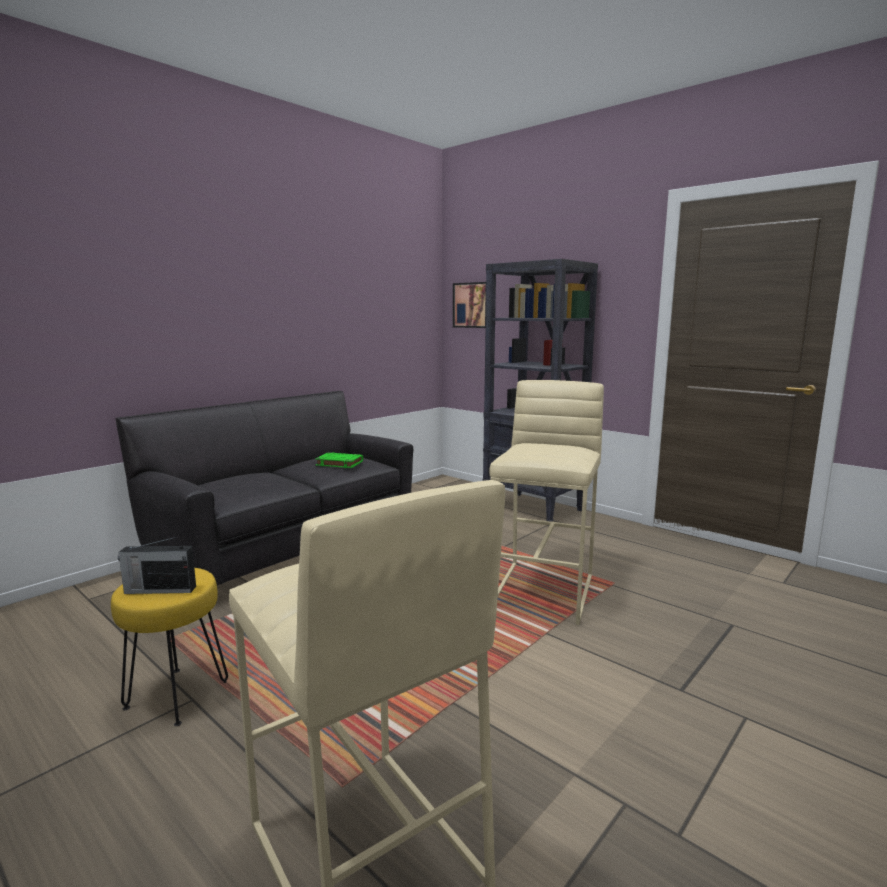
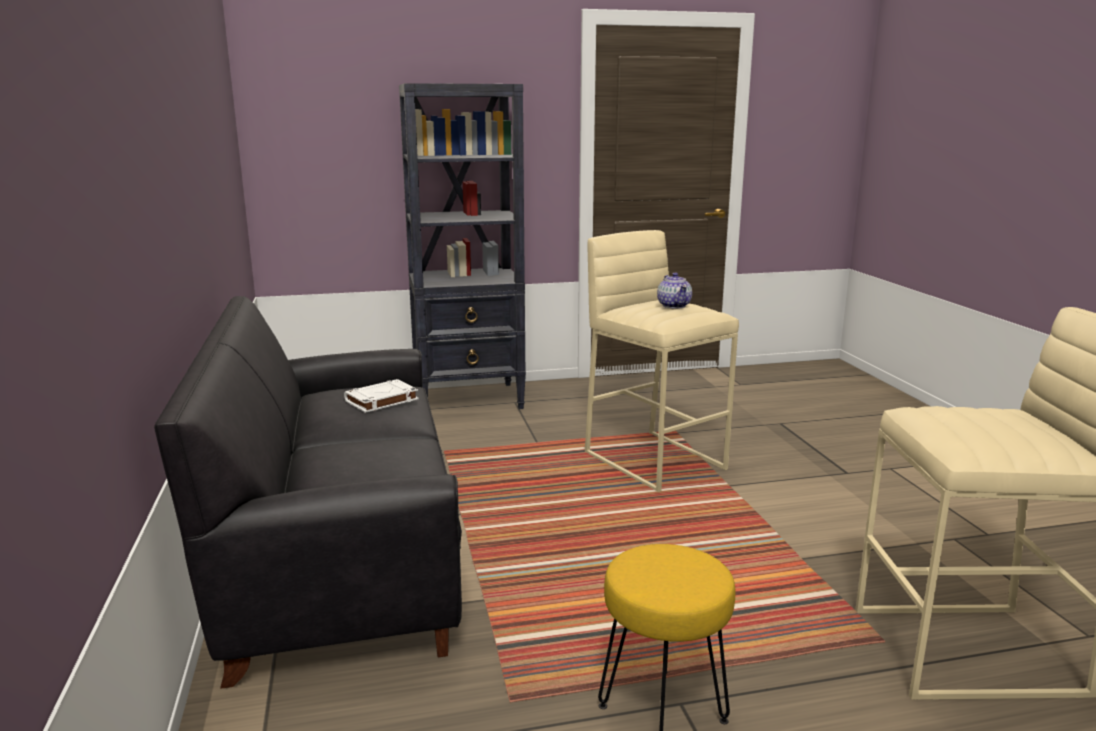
camera: 55 degrees left, 5 degrees up
(159, 590) = (688, 576): radio -> none
(339, 463) = (381, 400): green book -> white book
(472, 305) = (305, 136): picture -> none
(548, 448) = (674, 305): none -> teapot

